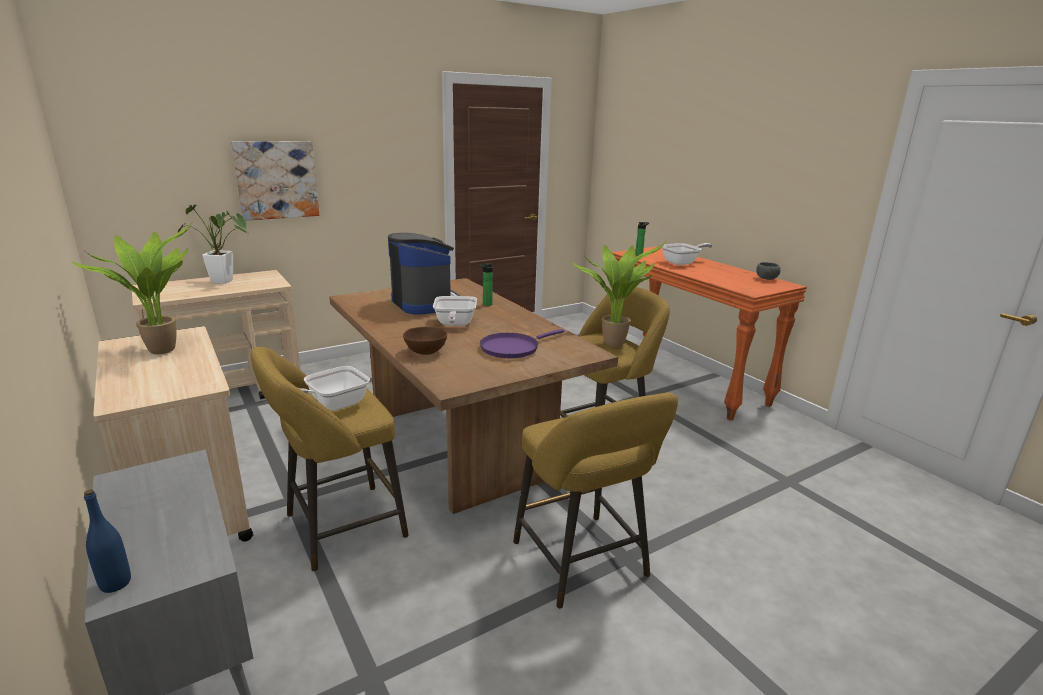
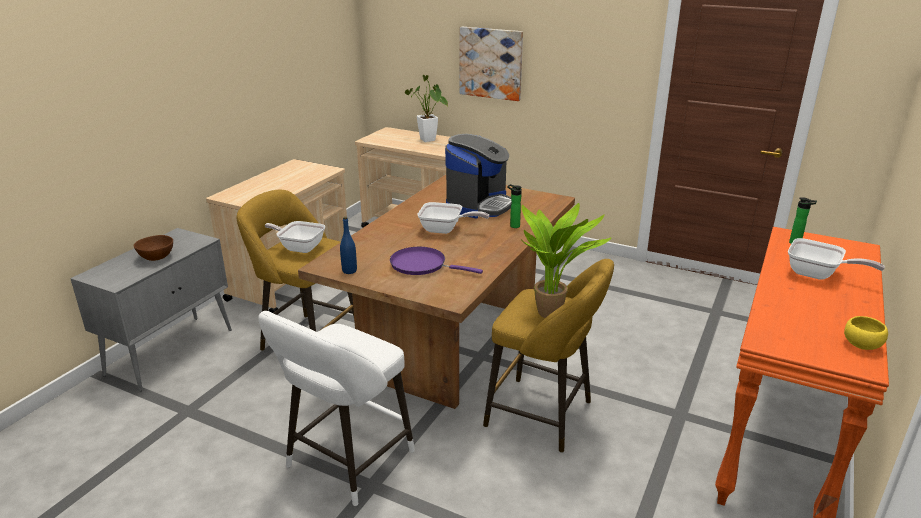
camera: 60 degrees right, 5 degrees up
(115, 583) = (96, 271): blue bottle -> blue bottle (349, 271)
(163, 349) = (298, 175): potted plant -> none
(426, 352) = (374, 239): brown bowl -> brown bowl (156, 258)
(454, 324) = (445, 230): frying pan -> frying pan turned 135 degrees counterclockwise
(583, 564) = (345, 463): yellow stool -> white stool
(766, 278) = (861, 344): grey bowl -> yellow bowl

